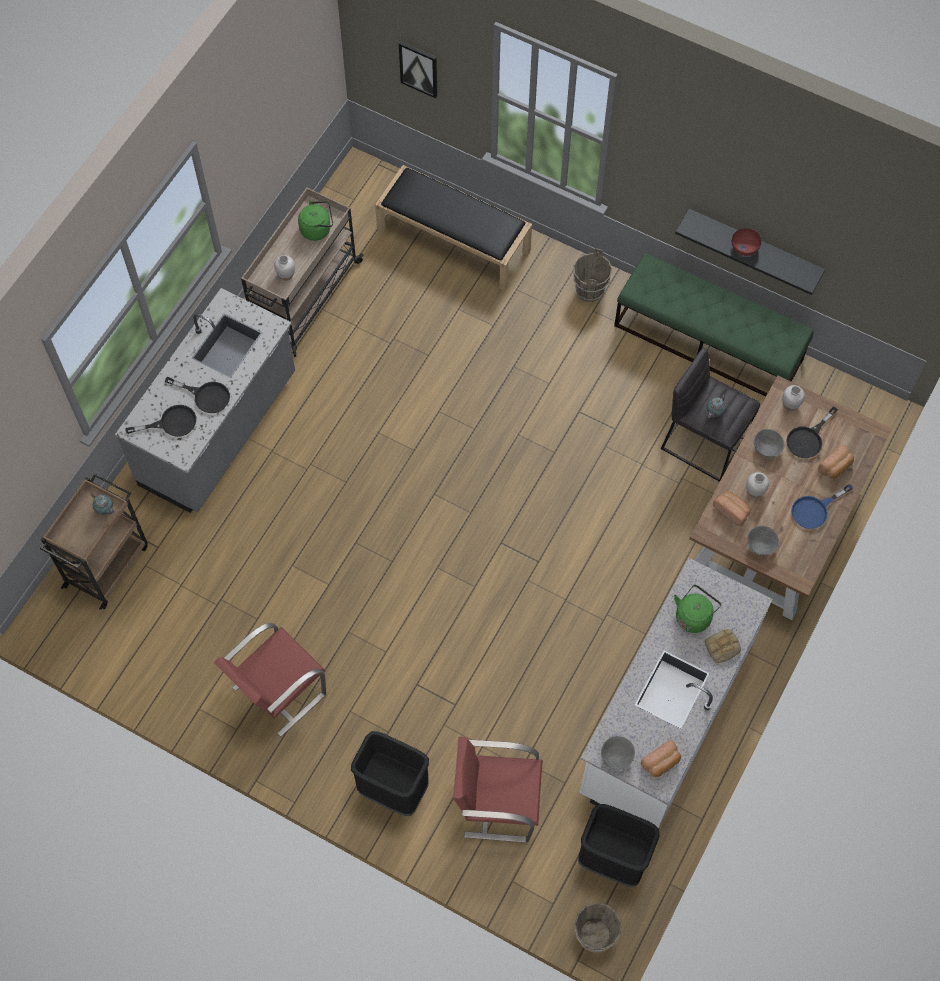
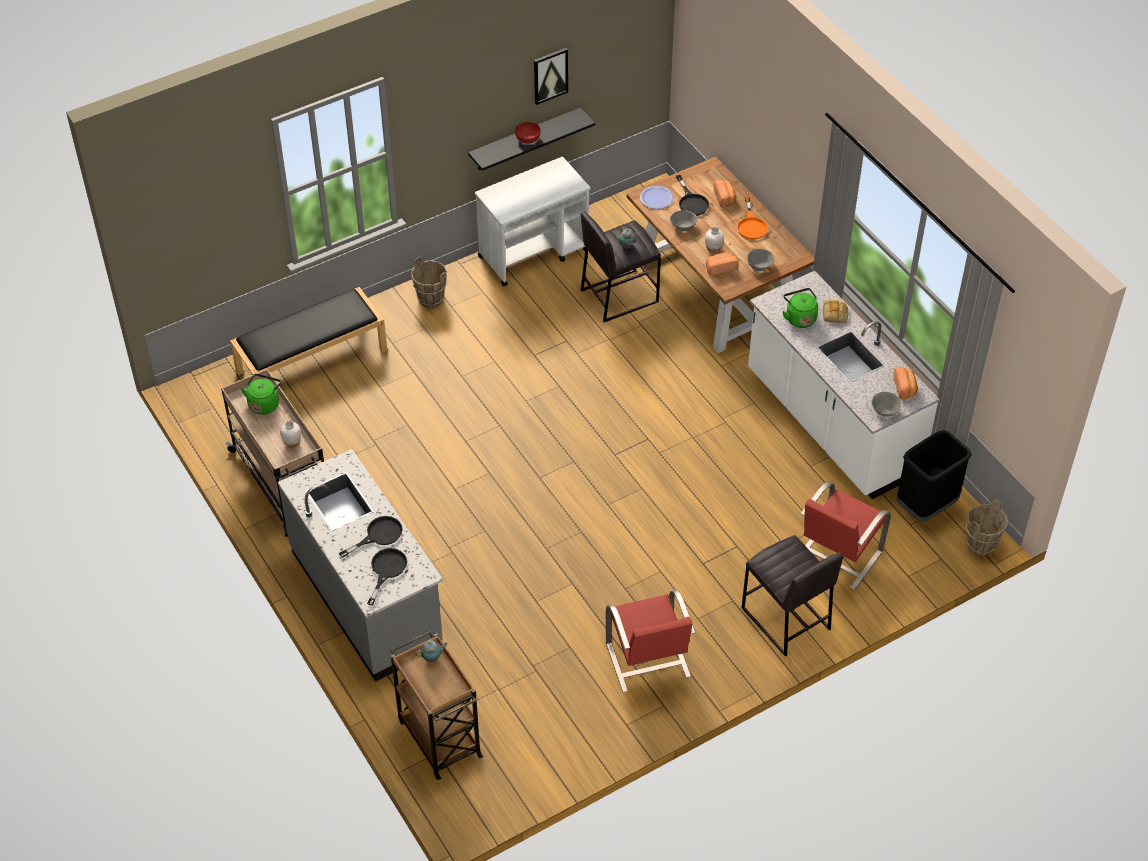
camera: 60 degrees left, 15 degrees down
(393, 789) = (785, 619): black trash can -> grey stool
(419, 68) = (211, 232): picture -> picture (550, 75)
(708, 343) = (534, 253): green bench -> white cart
(790, 405) = (656, 198): white vase -> plate
(814, 510) = (751, 225): blue frying pan -> orange frying pan

